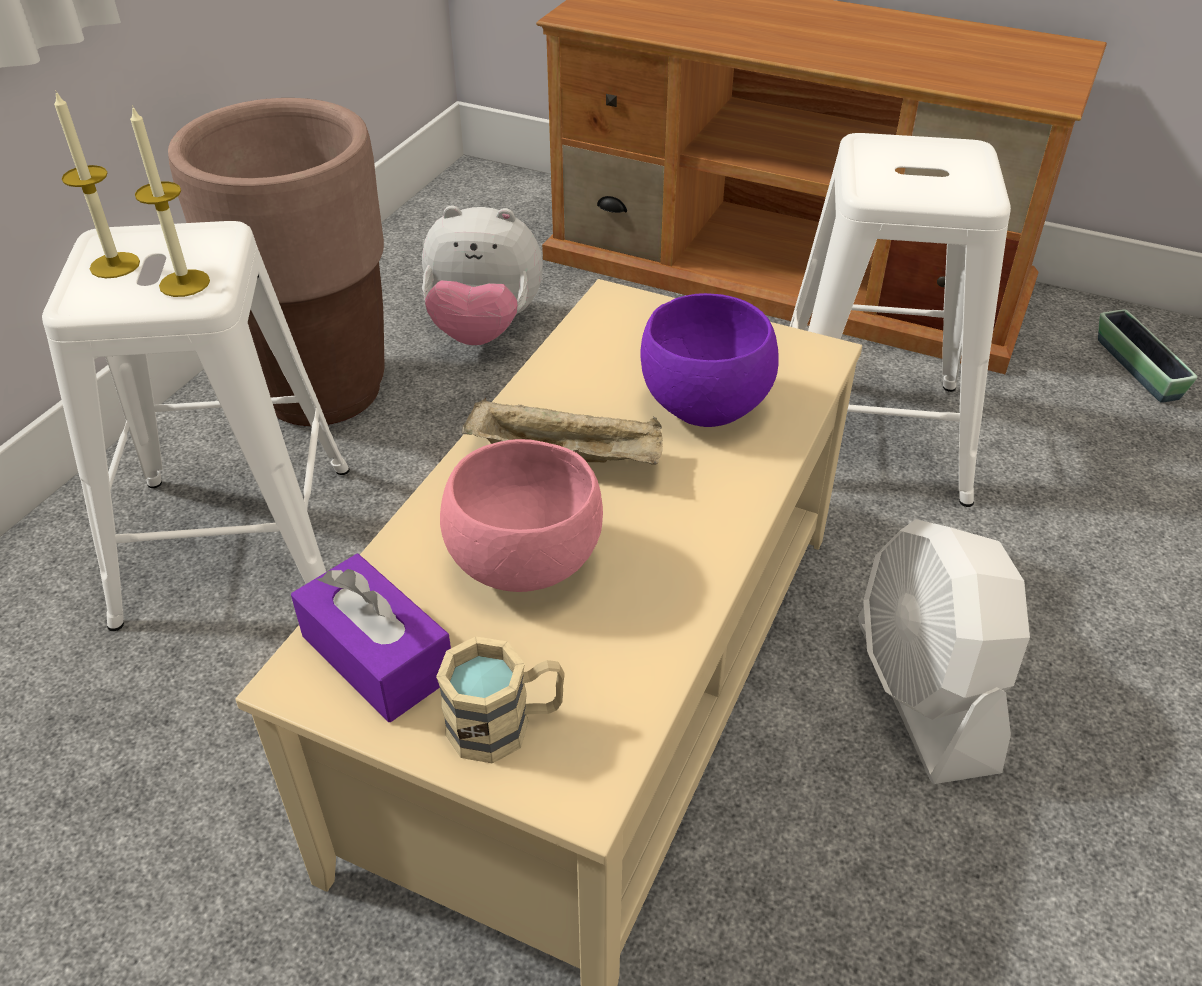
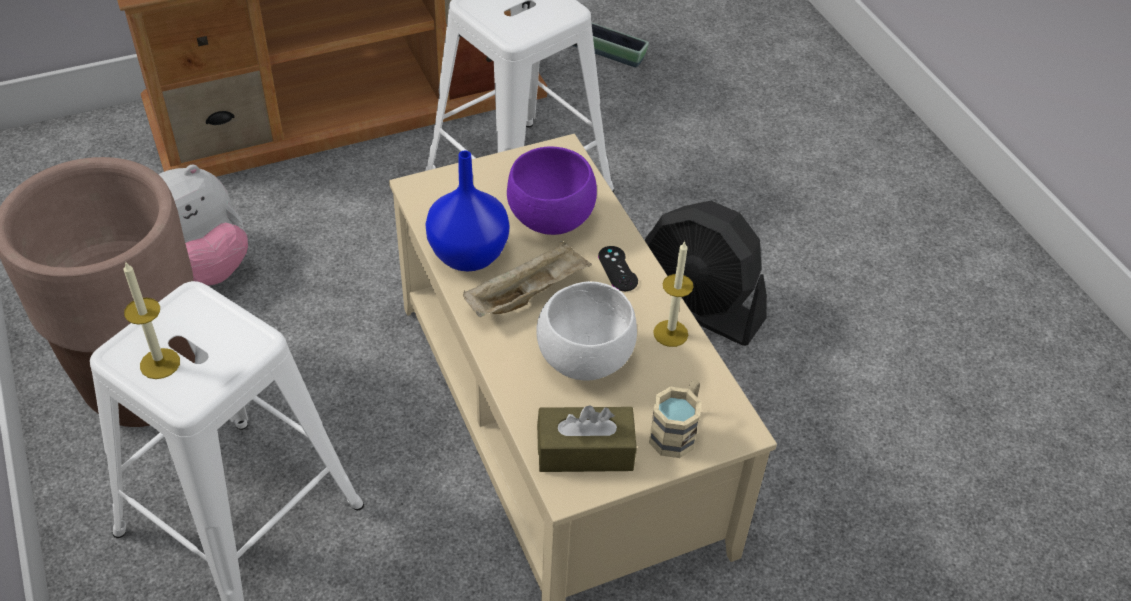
camera: 50 degrees left, 5 degrees up
(184, 283) = (232, 342): candle -> candle (670, 333)
(377, 656) = (585, 451): purple tissue box -> brown tissue box
(525, 562) = (582, 359): pink bowl -> white bowl
(567, 383) = (467, 254): none -> blue vase
(707, 502) = (617, 269): none -> black game controller
(924, 694) = (698, 307): white fan -> black fan

